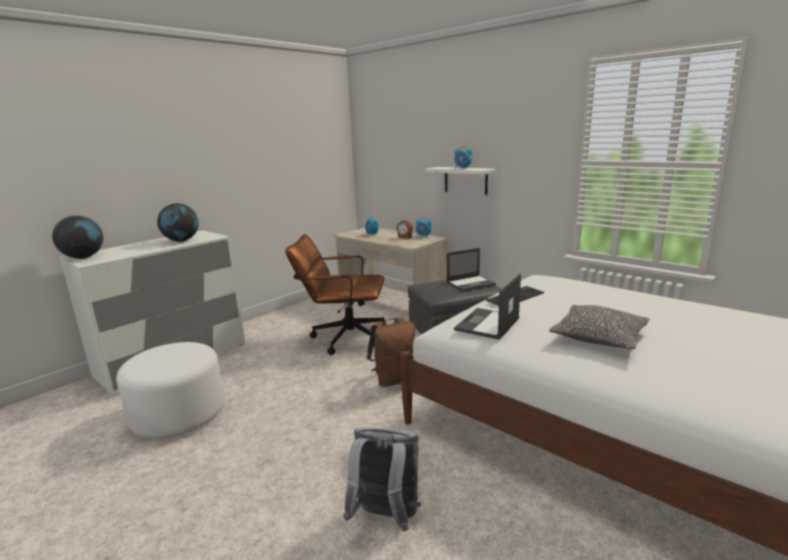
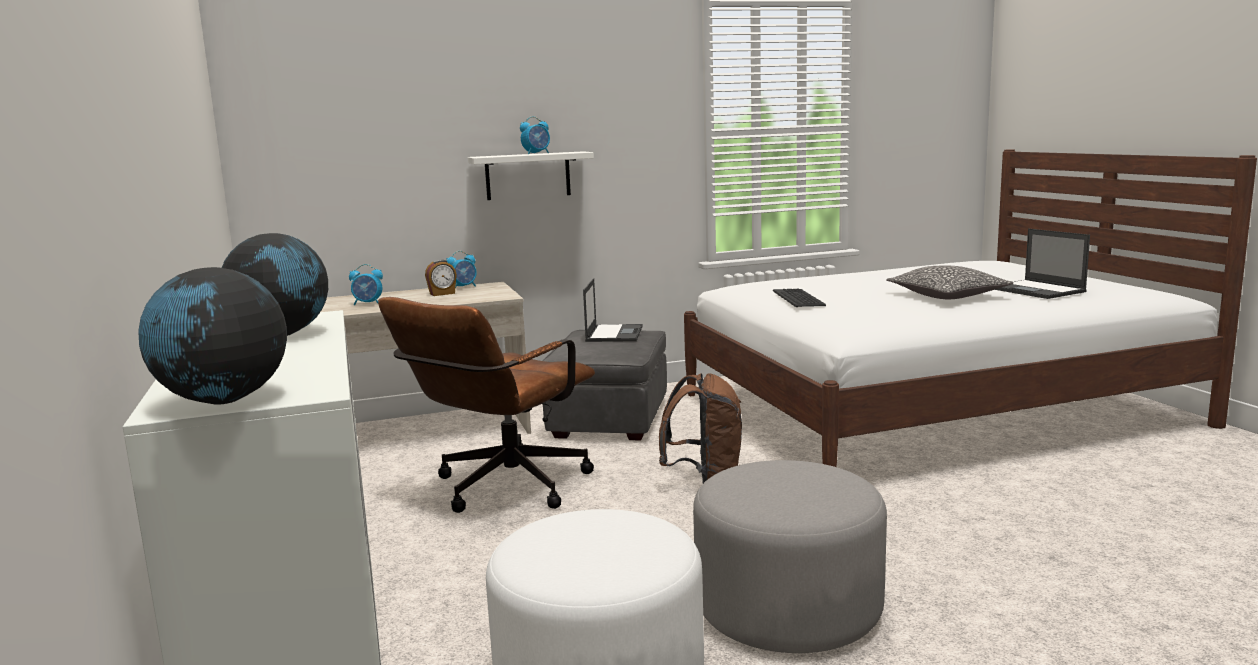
camera: 60 degrees left, 5 degrees down
(253, 444) = (788, 609): none -> grey ottoman
(386, 517) = (1016, 542): grey backpack -> none
(487, 324) = (870, 316): laptop -> laptop (1038, 290)

